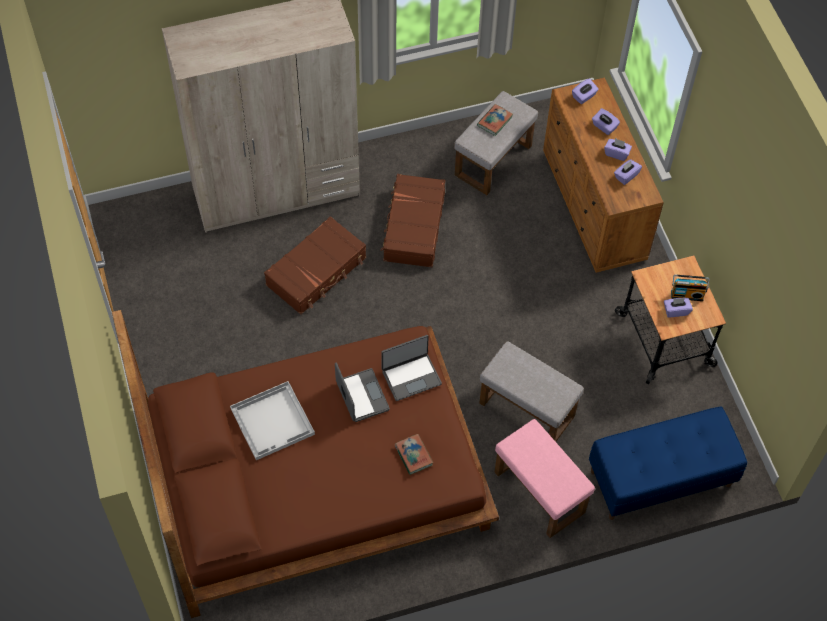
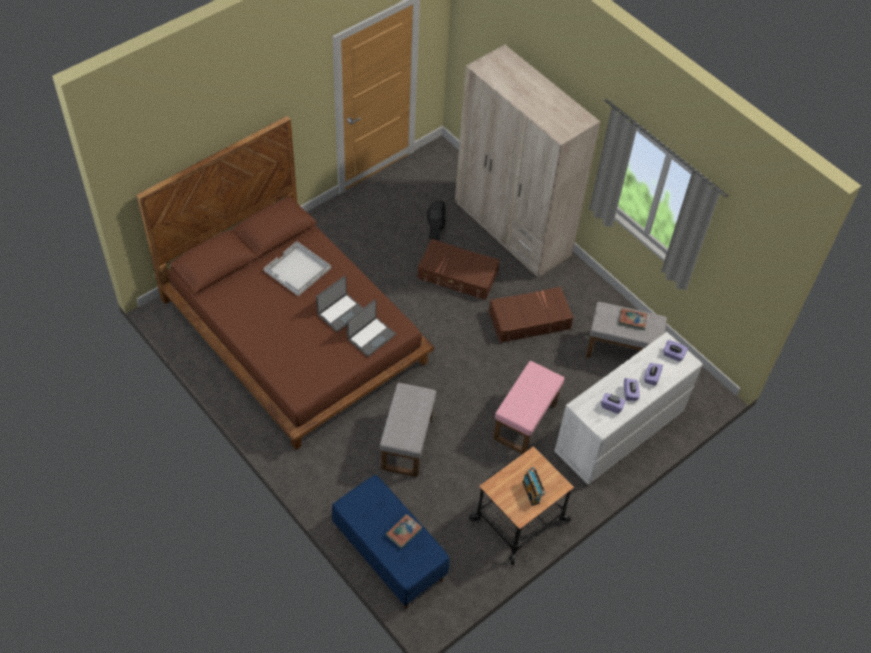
camera: 65 degrees right, 5 degrees down
(233, 266) = (436, 227): none -> black fan
(411, 376) = (371, 336): laptop -> laptop turned 90 degrees counterclockwise
(413, 455) = (306, 357): book -> book (403, 532)
(540, 492) = (340, 474): pink ottoman -> pink ottoman (525, 422)
(594, 207) = (618, 433): brown dresser -> white dresser
(676, 311) = (512, 488): purple tissue box -> none

